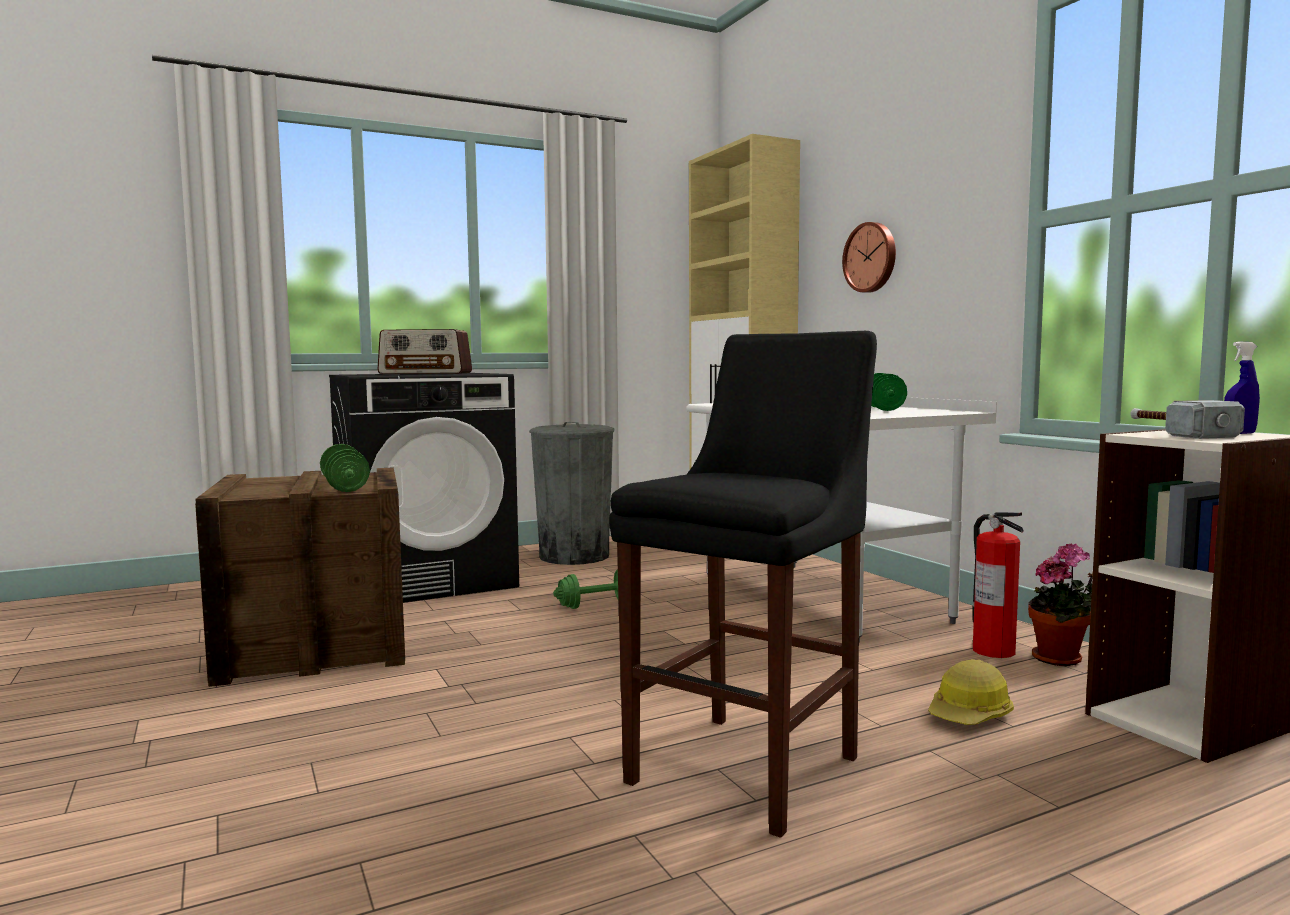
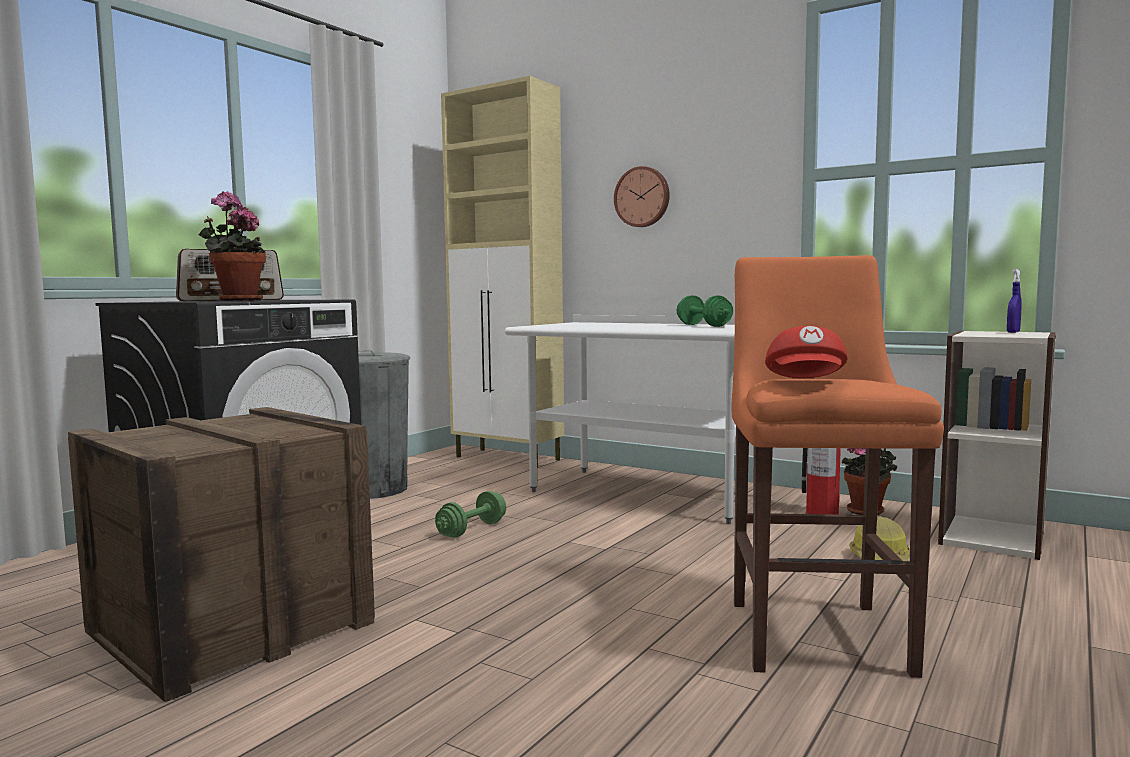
camera: 30 degrees left, 0 degrees up
(345, 487) = (280, 431): green dumbbell -> none
(405, 374) = (236, 300): none -> potted plant
(695, 478) = (807, 383): none -> red cap
(751, 765) = (816, 631): black stool -> orange stool
(1174, 433) = (985, 334): hammer -> none

